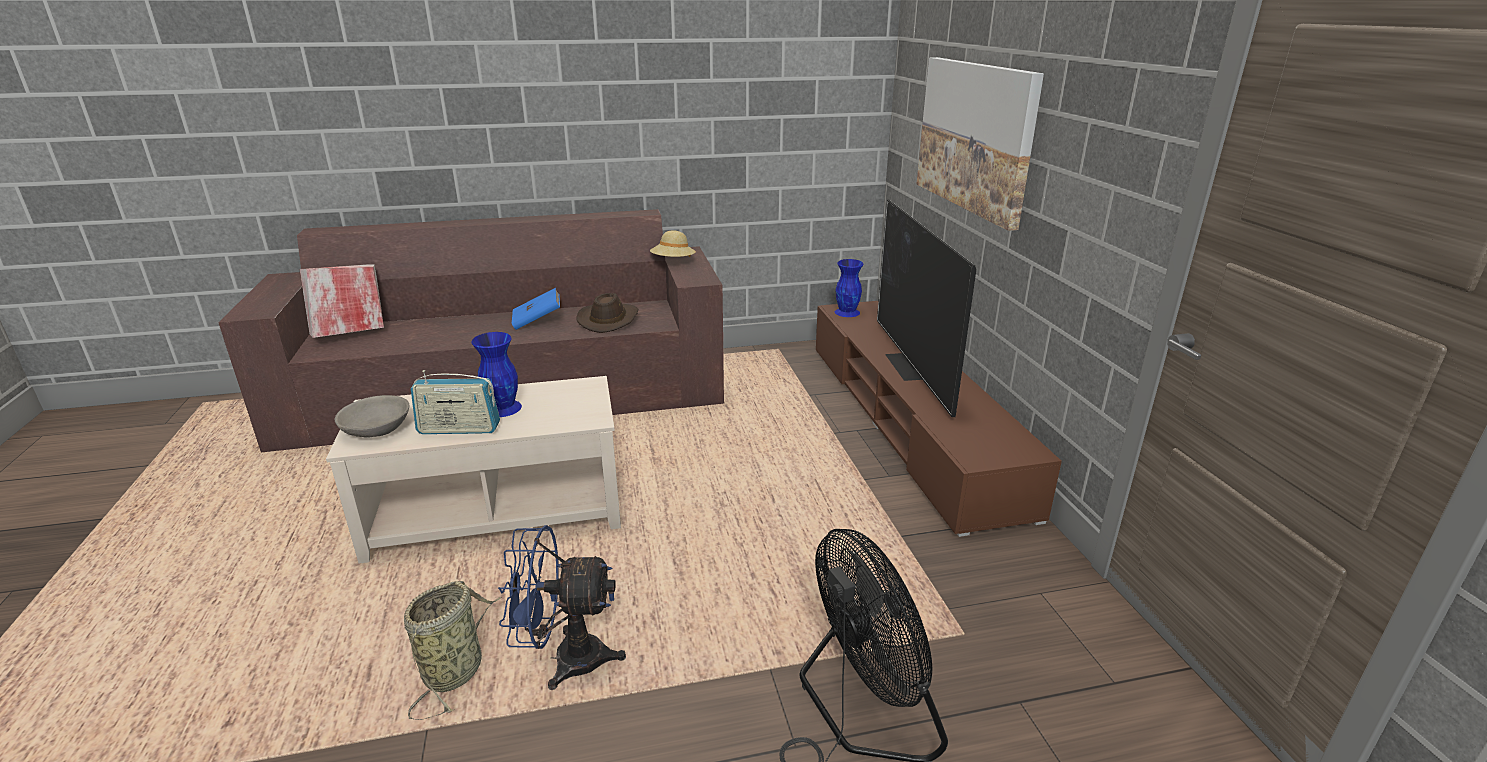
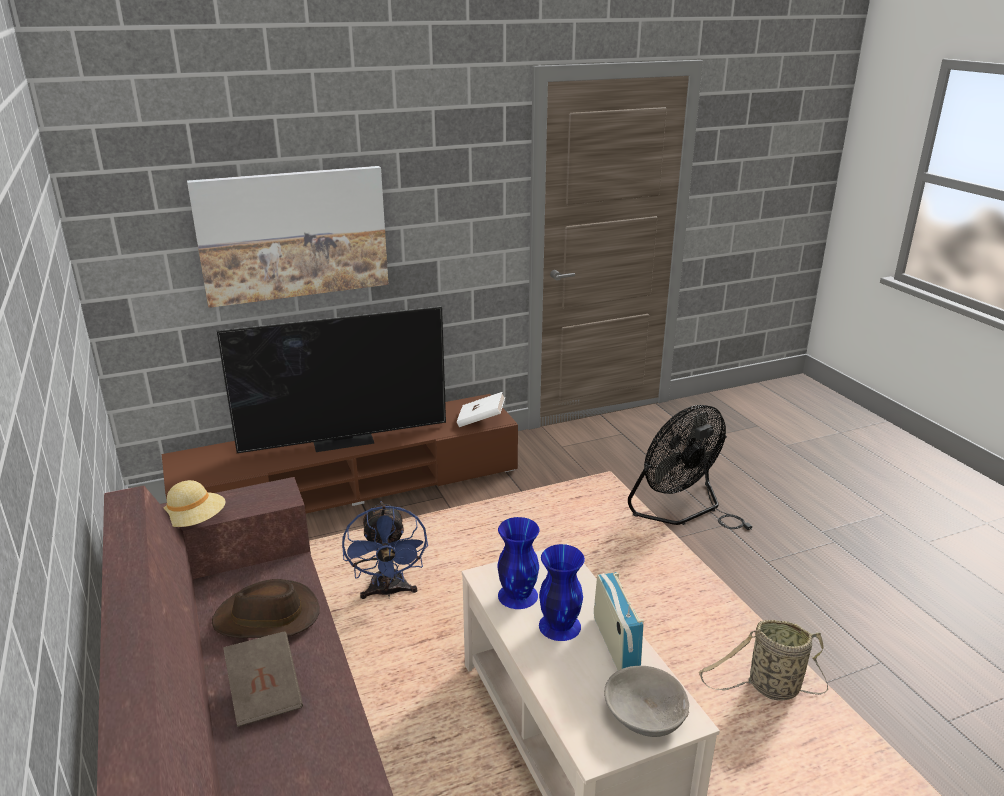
camera: 100 degrees left, 0 degrees up
(537, 321) = (265, 693): blue book -> brown book
(566, 659) = (724, 629): blue fan -> blue fan (388, 592)
(847, 312) = (196, 474): blue vase -> blue vase (517, 595)
(970, 446) = (481, 420): none -> white book

